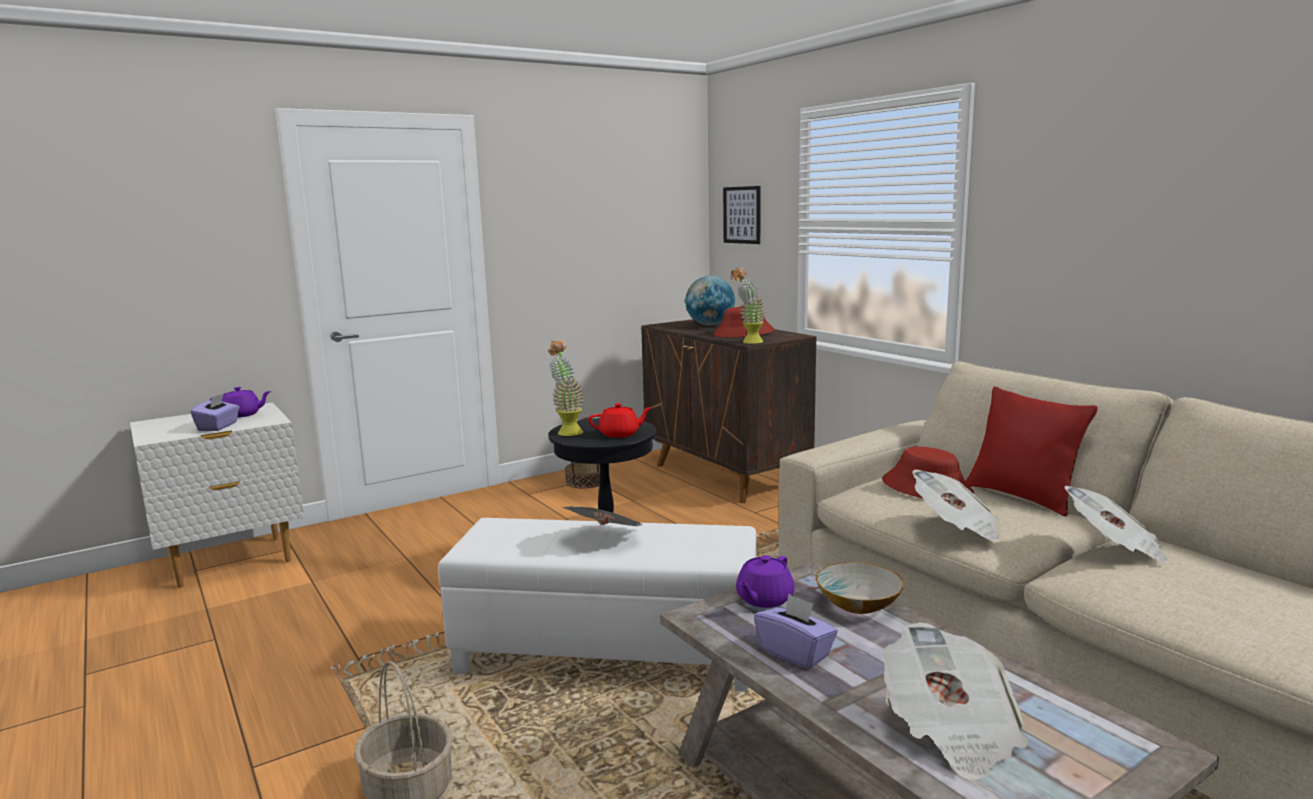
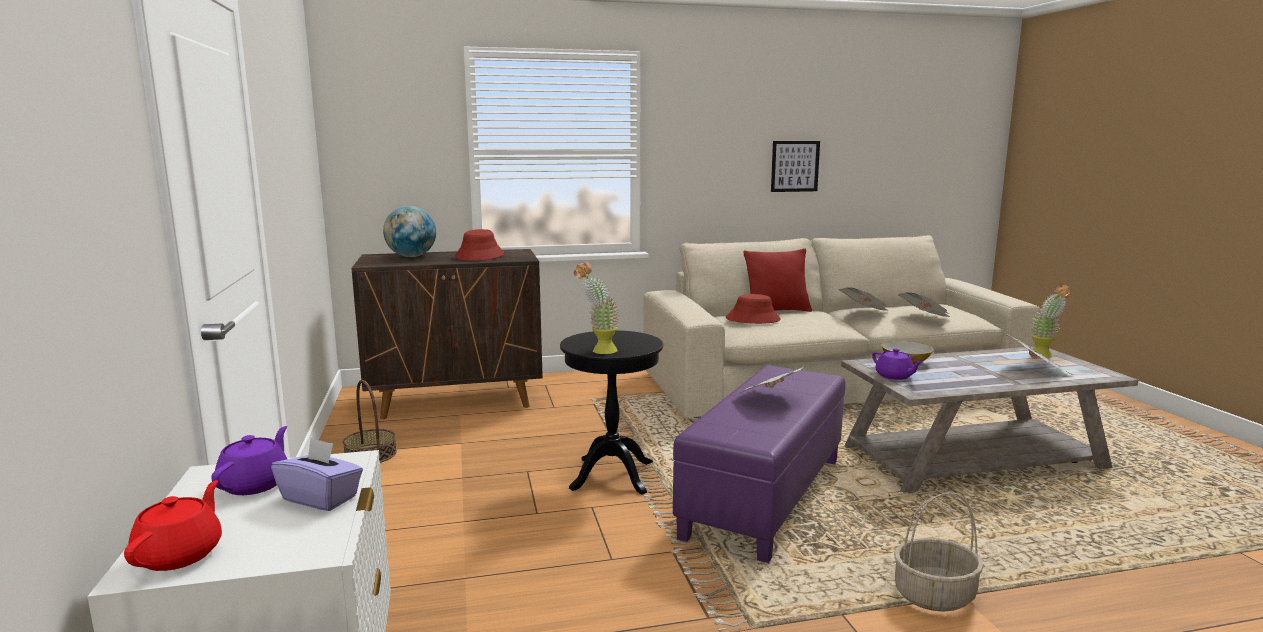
camera: 70 degrees left, 0 degrees up
(609, 654) = (764, 496): white ottoman -> purple ottoman
(620, 434) = (631, 339): red teapot -> red teapot (180, 554)
(742, 215) = (381, 144): picture -> picture (795, 166)
(748, 342) = (524, 259): potted plant -> potted plant (1044, 357)
(795, 652) = (962, 380): purple tissue box -> none
(957, 528) = (822, 326): newspaper -> newspaper (924, 318)

